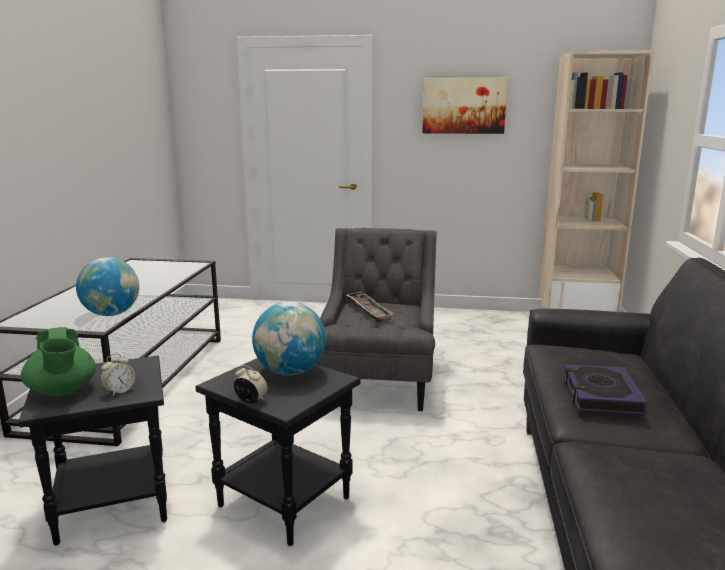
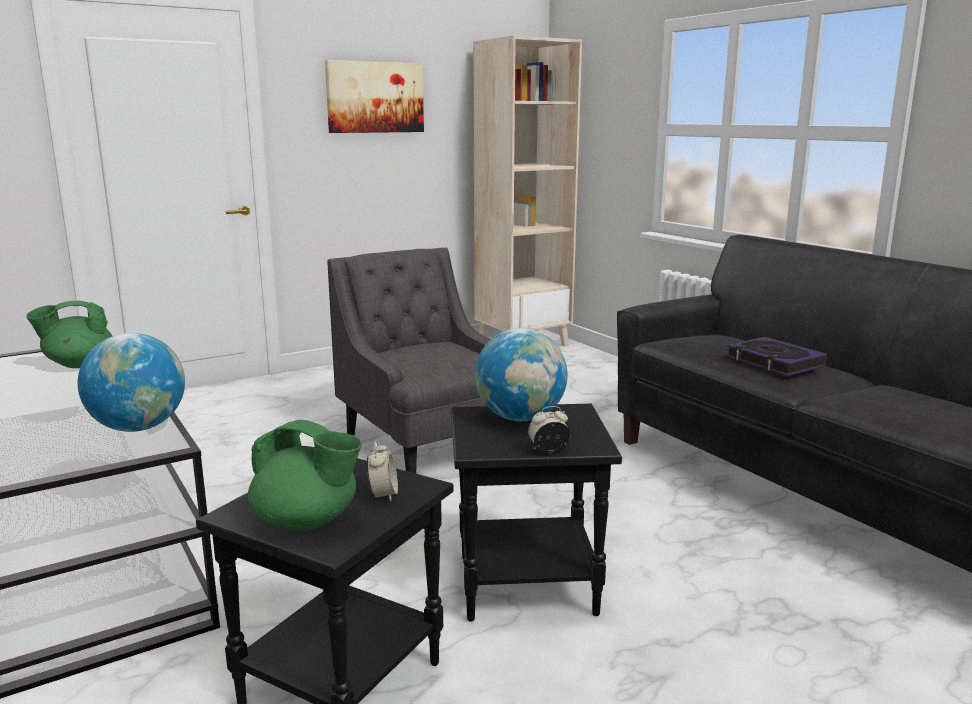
camera: 40 degrees left, 0 degrees up
(166, 272) = (79, 364): none -> green teapot
(368, 310) = (420, 354): tray -> none

